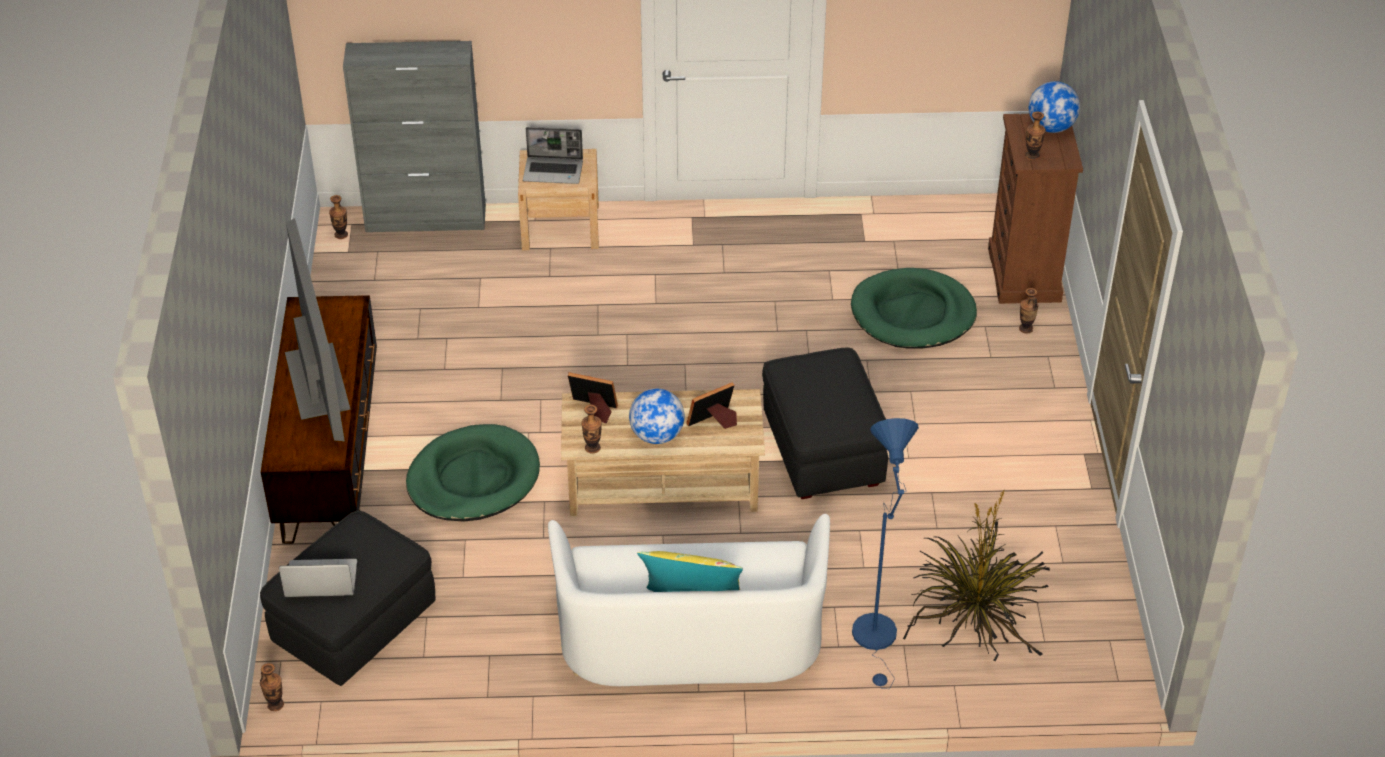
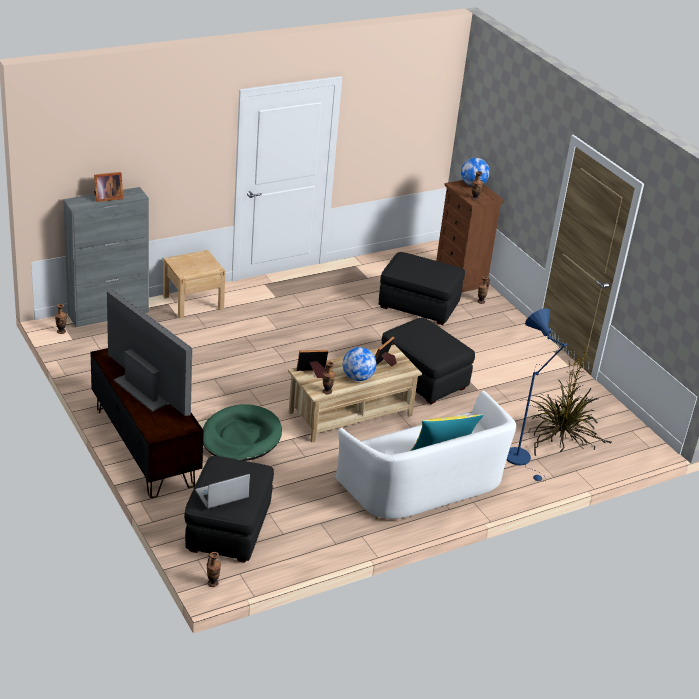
camera: 30 degrees left, 10 degrees down
(409, 52) = (107, 197): none -> picture frame
(554, 171) = (192, 264): laptop -> none
(913, 314) = (419, 306): green dog bed -> black ottoman

